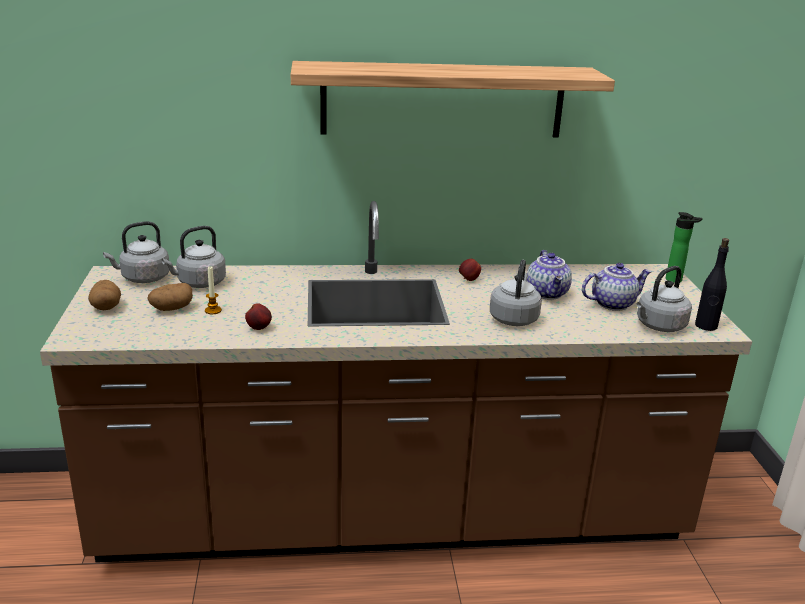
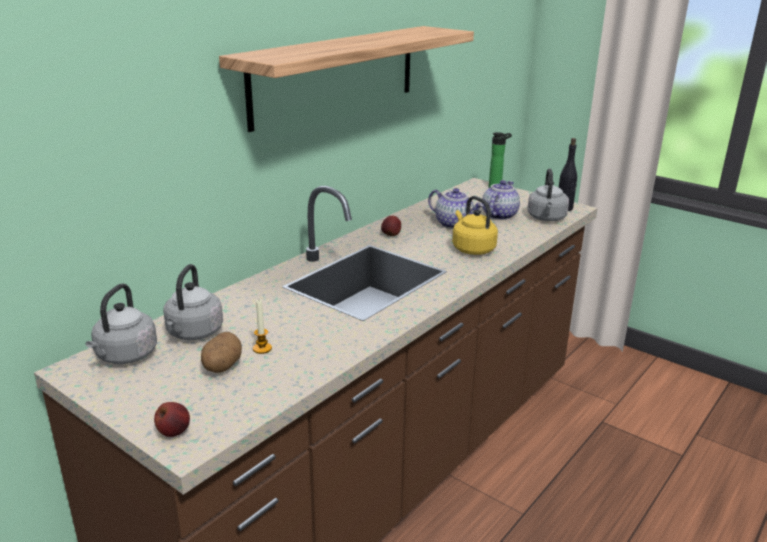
camera: 45 degrees left, 0 degrees up
(106, 307) = (150, 400): potato -> none
(259, 328) = (332, 341): apple -> apple (174, 432)
(514, 318) = (472, 249): grey kettle -> yellow kettle

